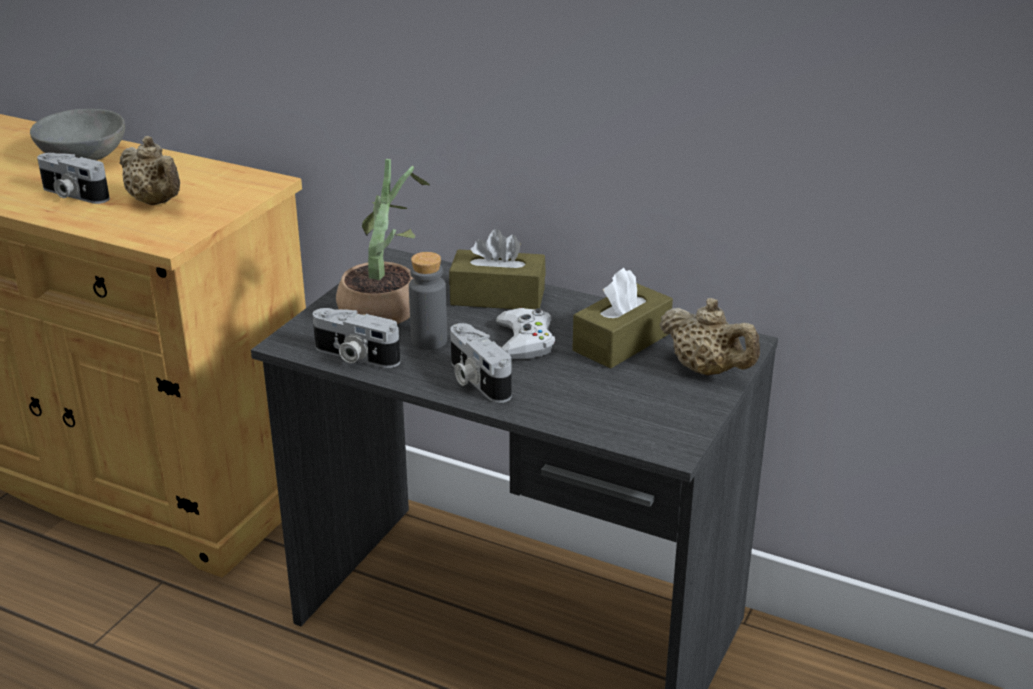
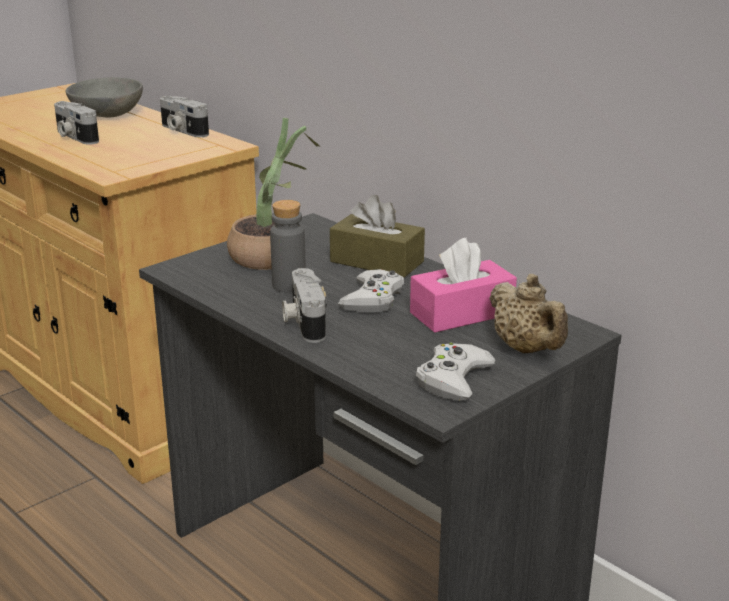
camera: 20 degrees right, 5 degrees down
(156, 202) = (130, 148): beige teapot -> none
(354, 356) = (216, 287): camera -> camera (182, 130)
(621, 342) = (462, 313): brown tissue box -> pink tissue box
(662, 415) = (453, 379): none -> white game controller

